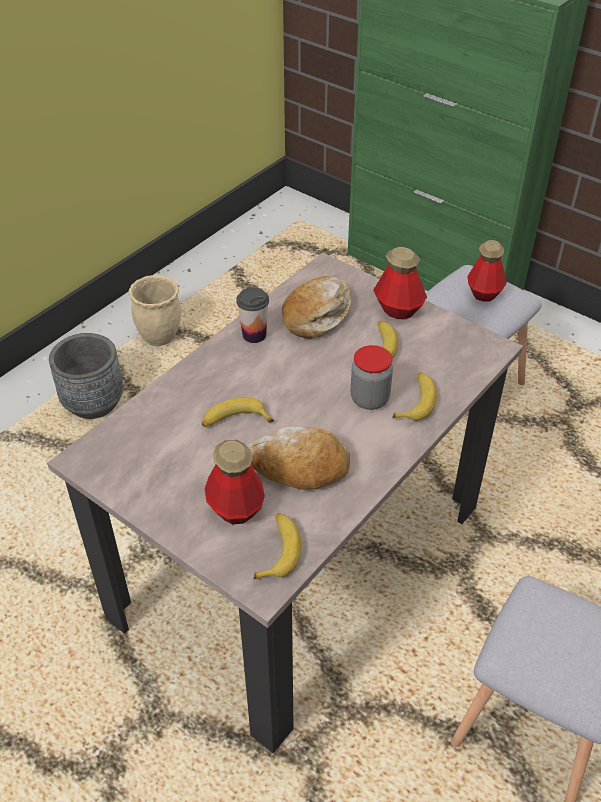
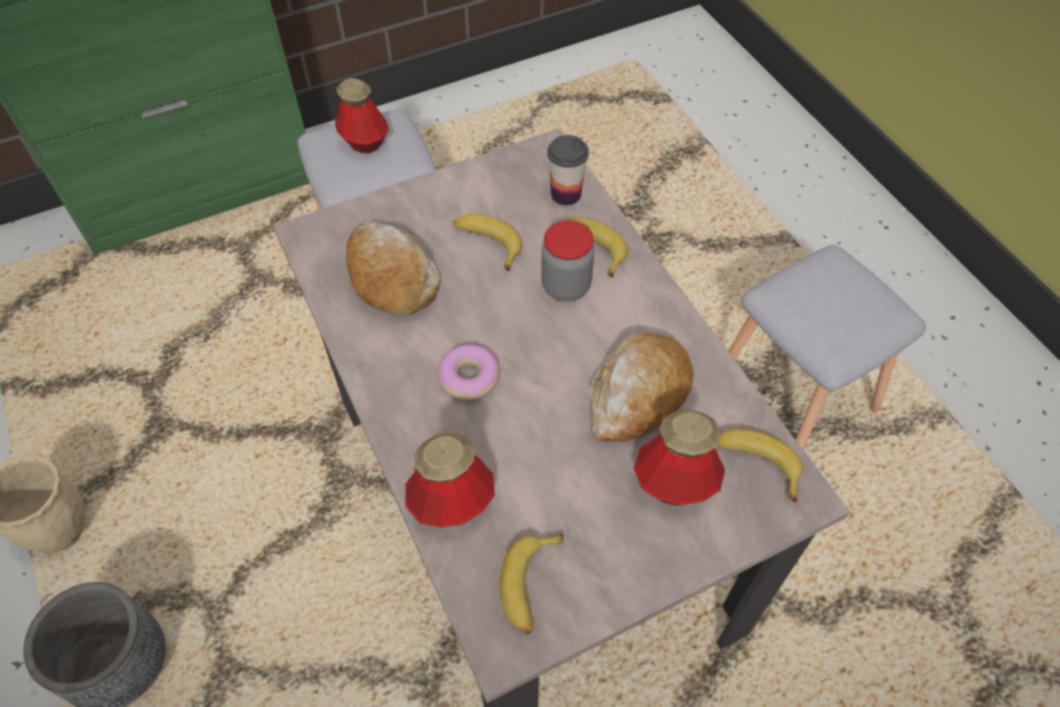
camera: 65 degrees left, 10 degrees up
(235, 420) = (528, 433): banana -> banana (531, 586)
(254, 335) = (383, 356): cup -> cup (566, 194)
(262, 378) = (469, 377): none -> donut
(398, 309) = (434, 200): bottle -> bottle (452, 504)

